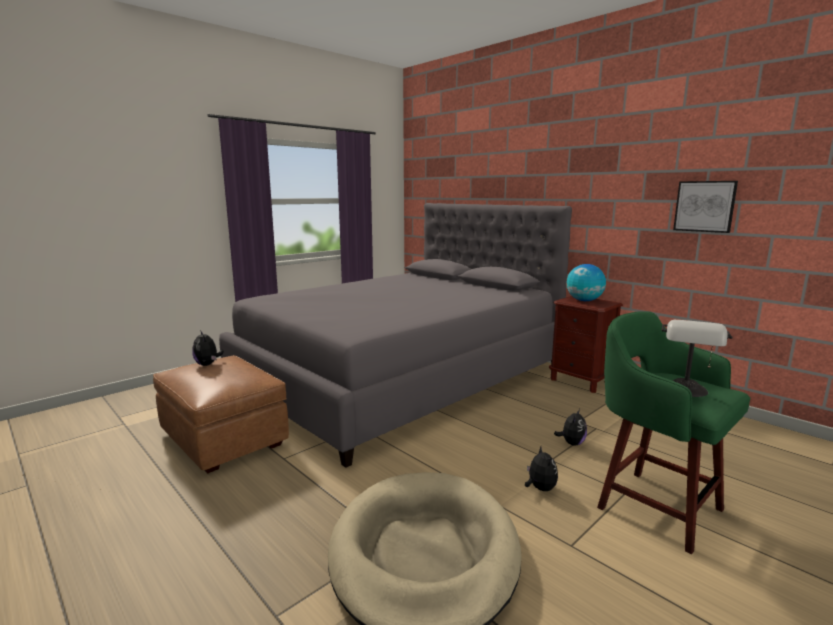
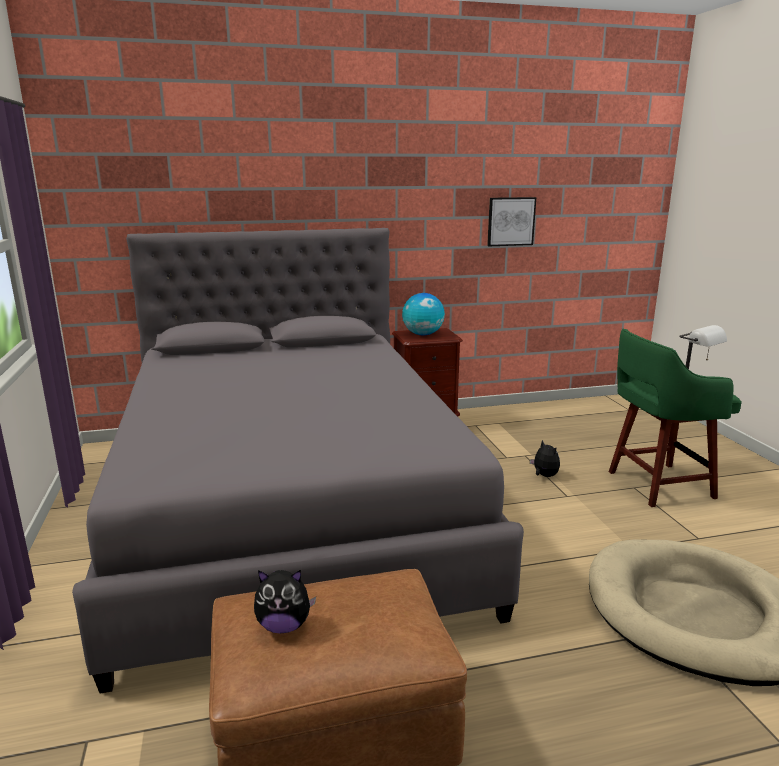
camera: 60 degrees left, 5 degrees up
(540, 488) = (612, 519): plush toy -> none

